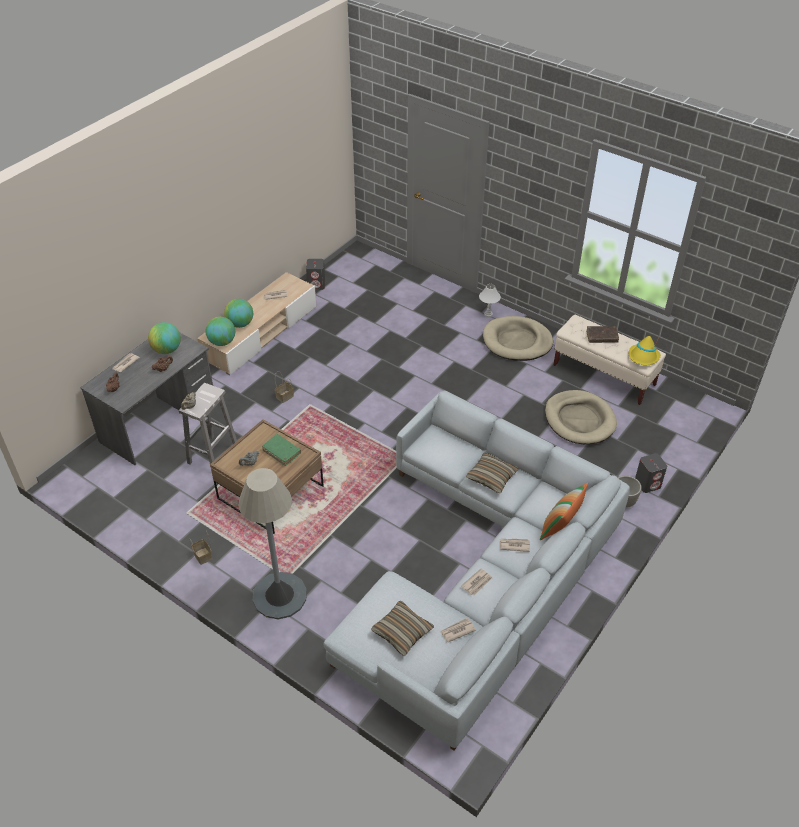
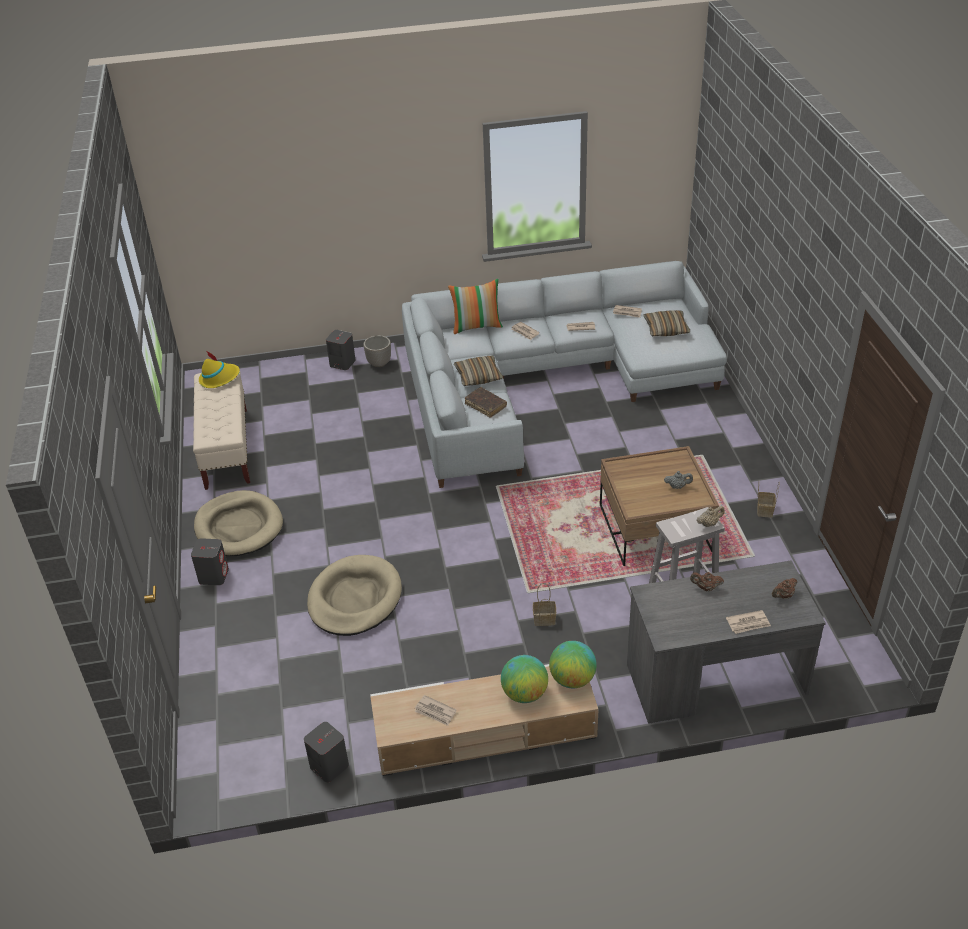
camera: 135 degrees left, 5 degrees down
(167, 350) = (682, 612): globe -> none
(279, 596) = (719, 447): grey floor lamp -> none
(281, 452) = (637, 480): green book -> none
(488, 314) = (214, 575): white table lamp -> grey speaker
(579, 420) = (311, 428): beige dog bed -> beige dog bed (354, 599)
(601, 337) = (217, 412): brown book -> brown book (485, 405)

